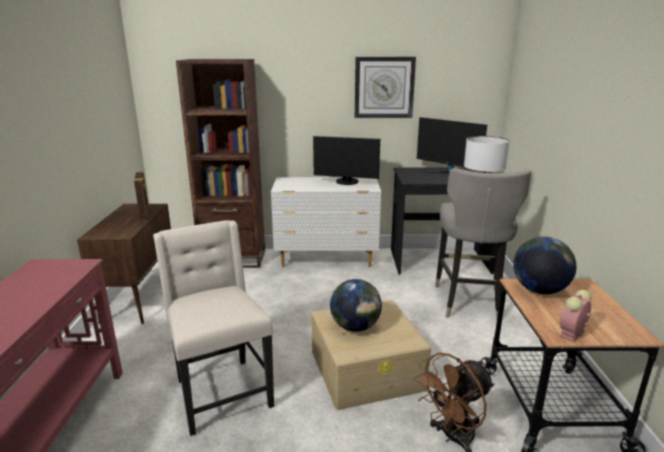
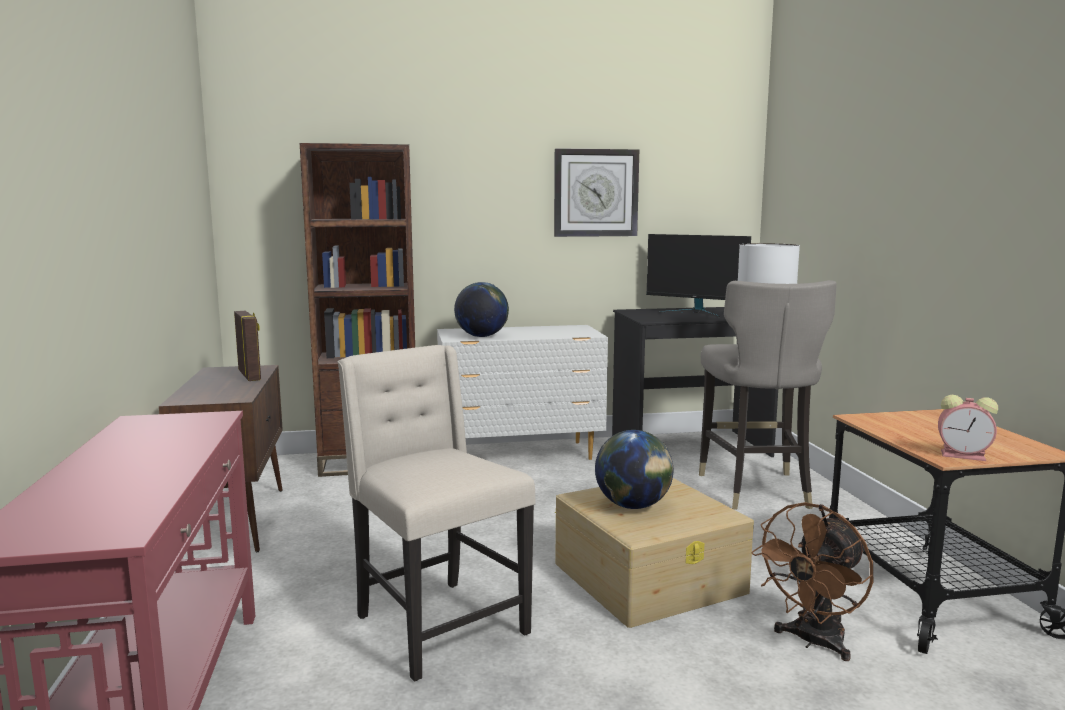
camera: 10 degrees left, 10 degrees down
(346, 182) = (549, 330): monitor -> none
(539, 291) = (893, 422): globe -> globe (482, 336)
(571, 334) = (965, 455): alarm clock -> alarm clock turned 105 degrees counterclockwise

